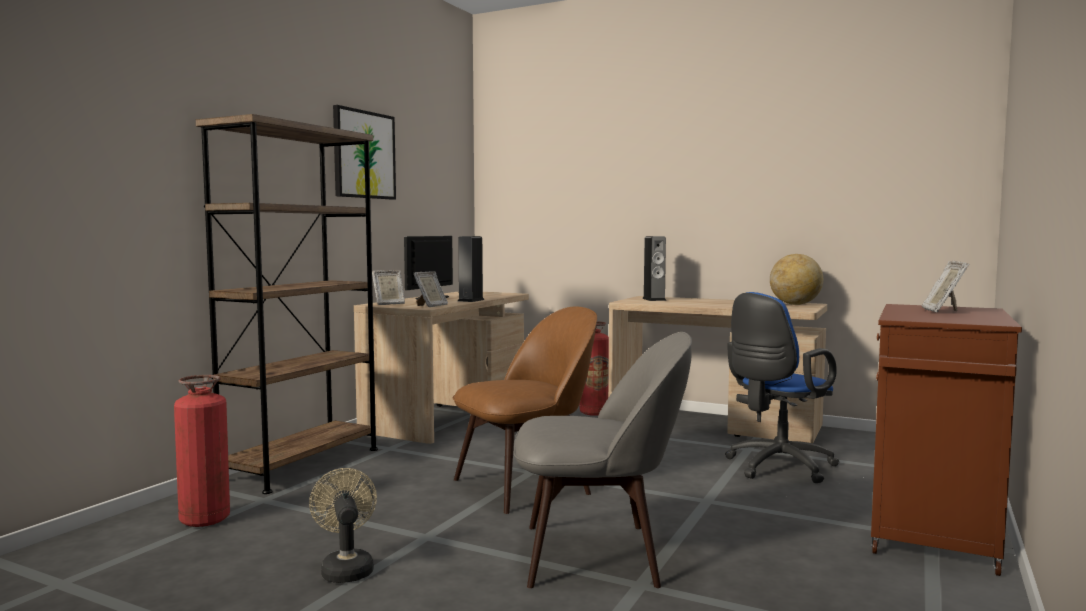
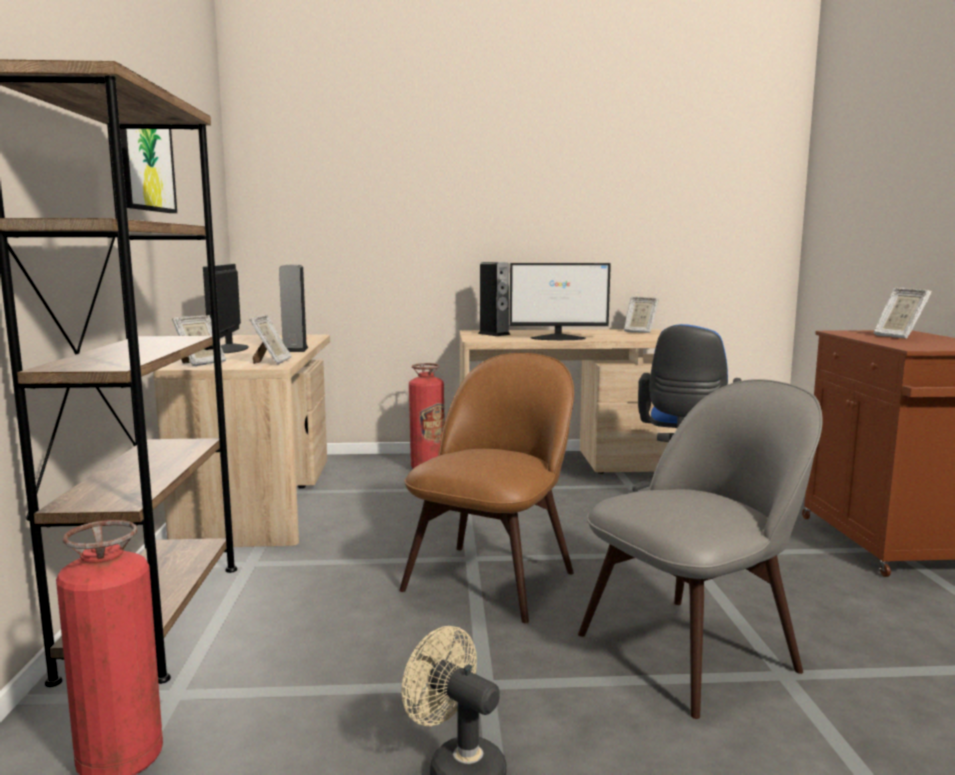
camera: 30 degrees left, 5 degrees up
(697, 304) = (559, 338): none -> monitor
(795, 304) = (639, 331): globe -> picture frame

